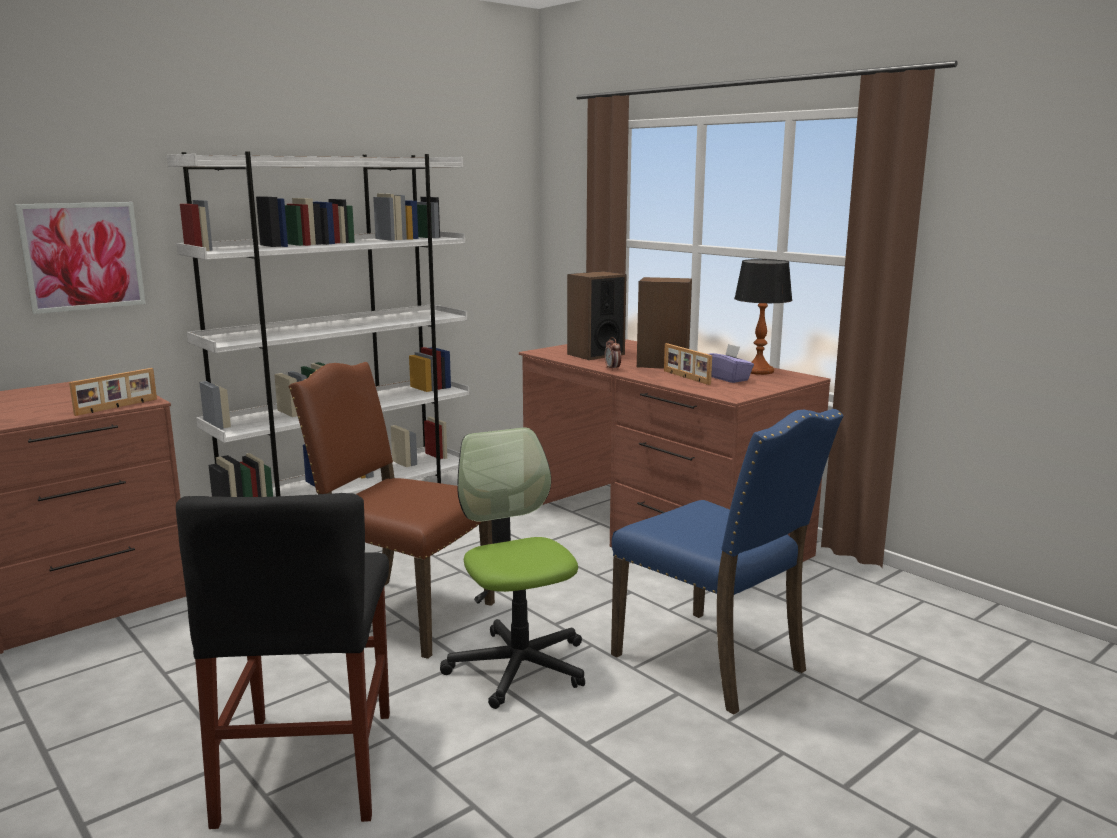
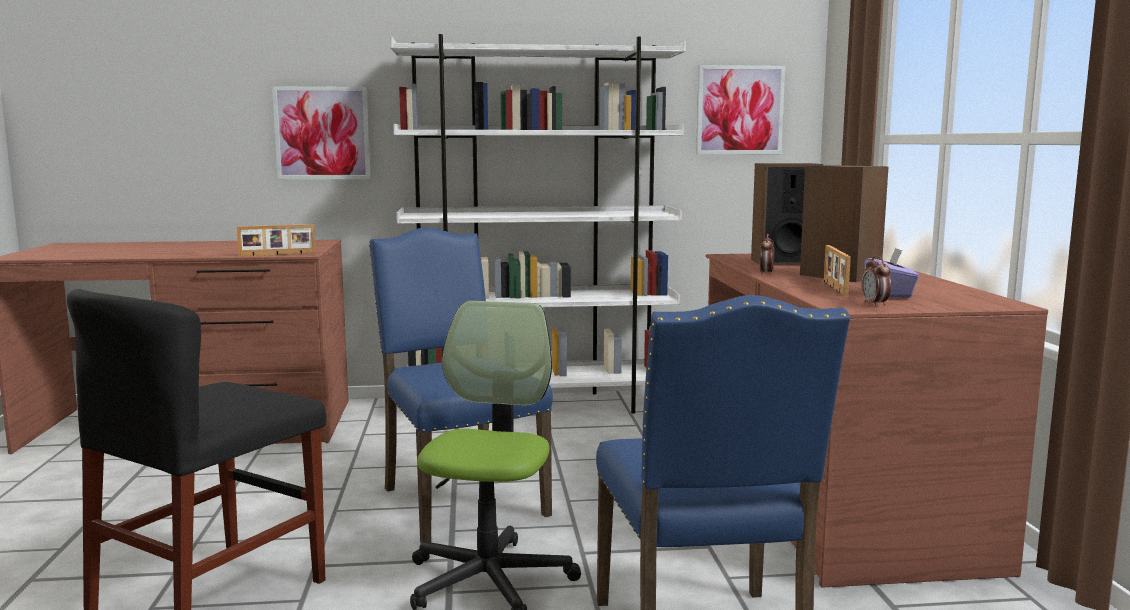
camera: 35 degrees right, 5 degrees down
(402, 613) = (458, 501): brown chair -> blue chair
(480, 213) = (739, 110): none -> picture
(741, 390) = (875, 304): none -> alarm clock
(758, 371) = (953, 292): table lamp -> none

